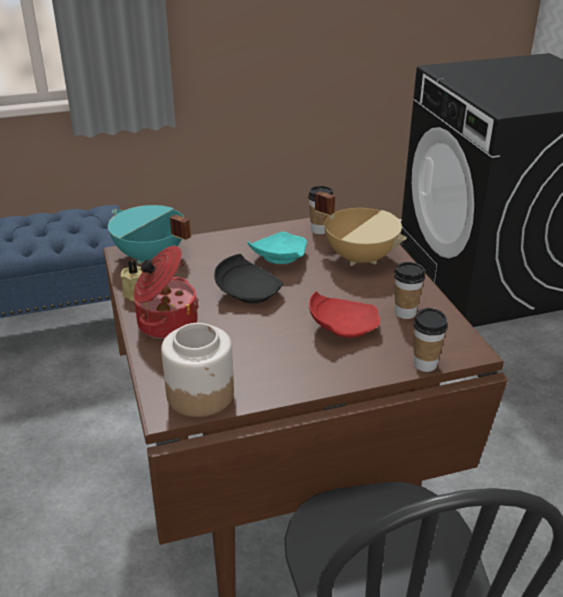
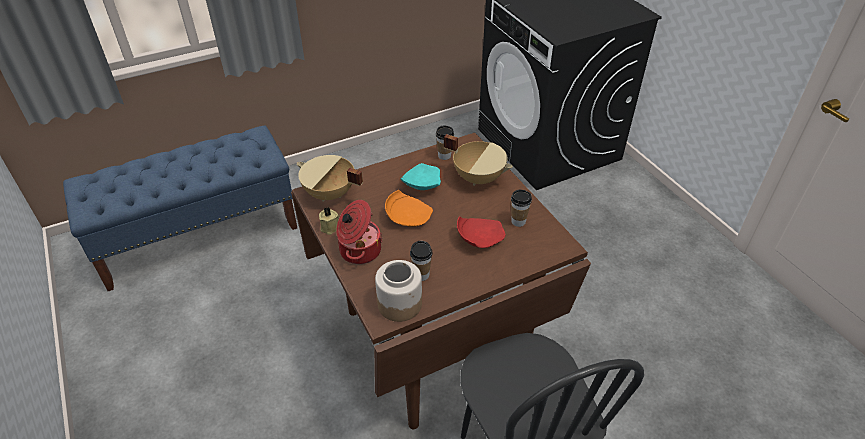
camera: 10 degrees left, 10 degrees up
(150, 257) = (329, 194): turquoise cooking pot -> beige cooking pot
(248, 291) = (408, 216): black plate -> orange plate
(425, 364) = (539, 261): cup -> cup (421, 275)

